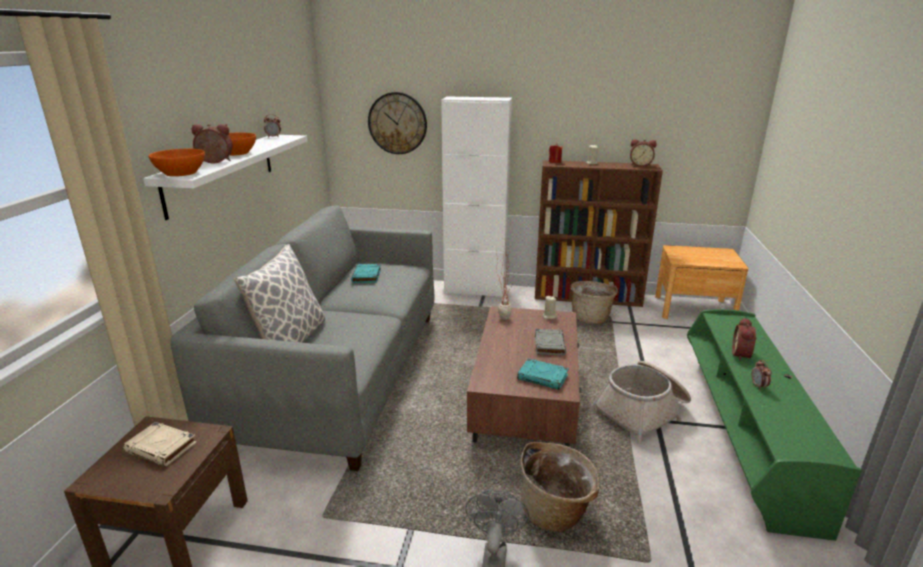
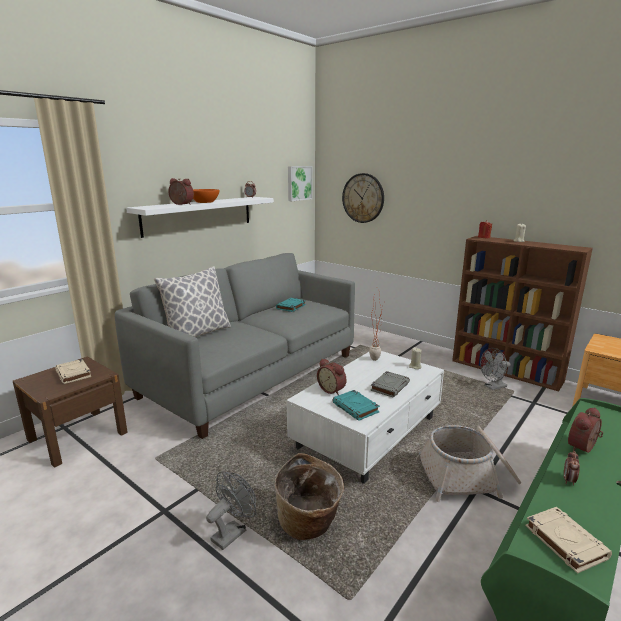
camera: 30 degrees right, 5 degrees down
(180, 173) = (148, 207): orange bowl -> none
(309, 108) = (299, 183): none -> picture
(475, 289) = (406, 343): white cabinet -> none
(525, 399) = (369, 432): brown coffee table -> white coffee table
(591, 317) = (493, 387): basket -> grey fan
(640, 165) = (569, 247): alarm clock -> alarm clock (332, 390)
(799, 436) = (564, 541): none -> beige book

